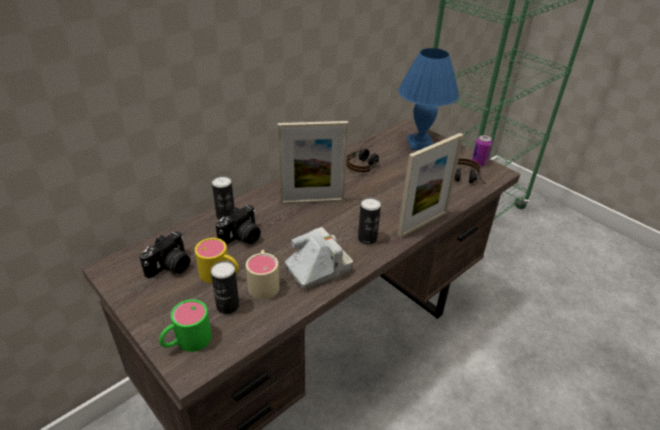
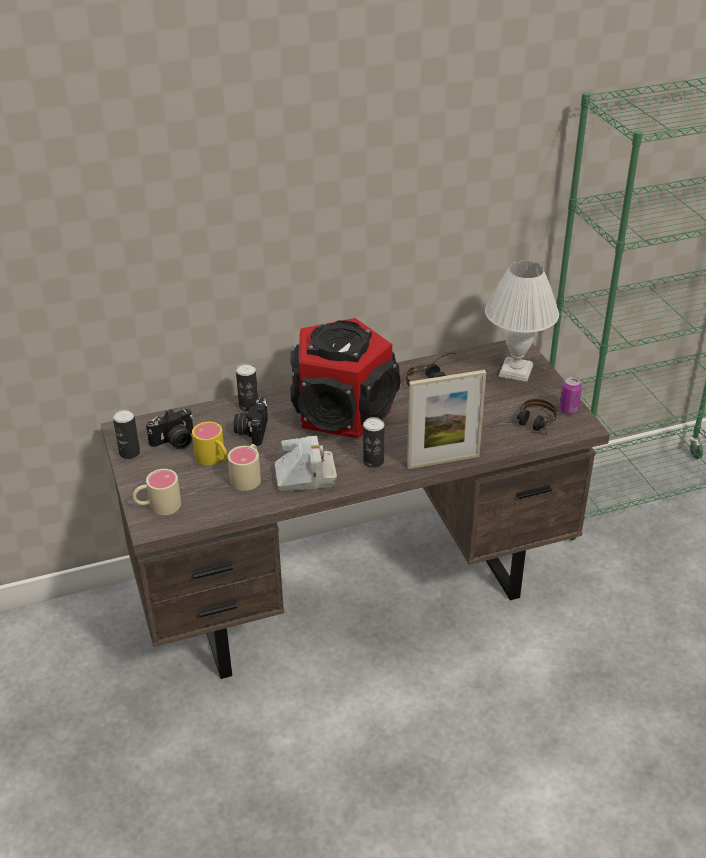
camera: 25 degrees right, 0 degrees up
(186, 342) = (158, 506): green mug -> beige mug
(228, 306) = (206, 487): can -> can (129, 453)
(242, 238) = (252, 431): camera -> camera turned 120 degrees clockwise
(312, 201) = (343, 410): picture frame -> speaker
(421, 144) = (516, 372): blue table lamp -> white table lamp

